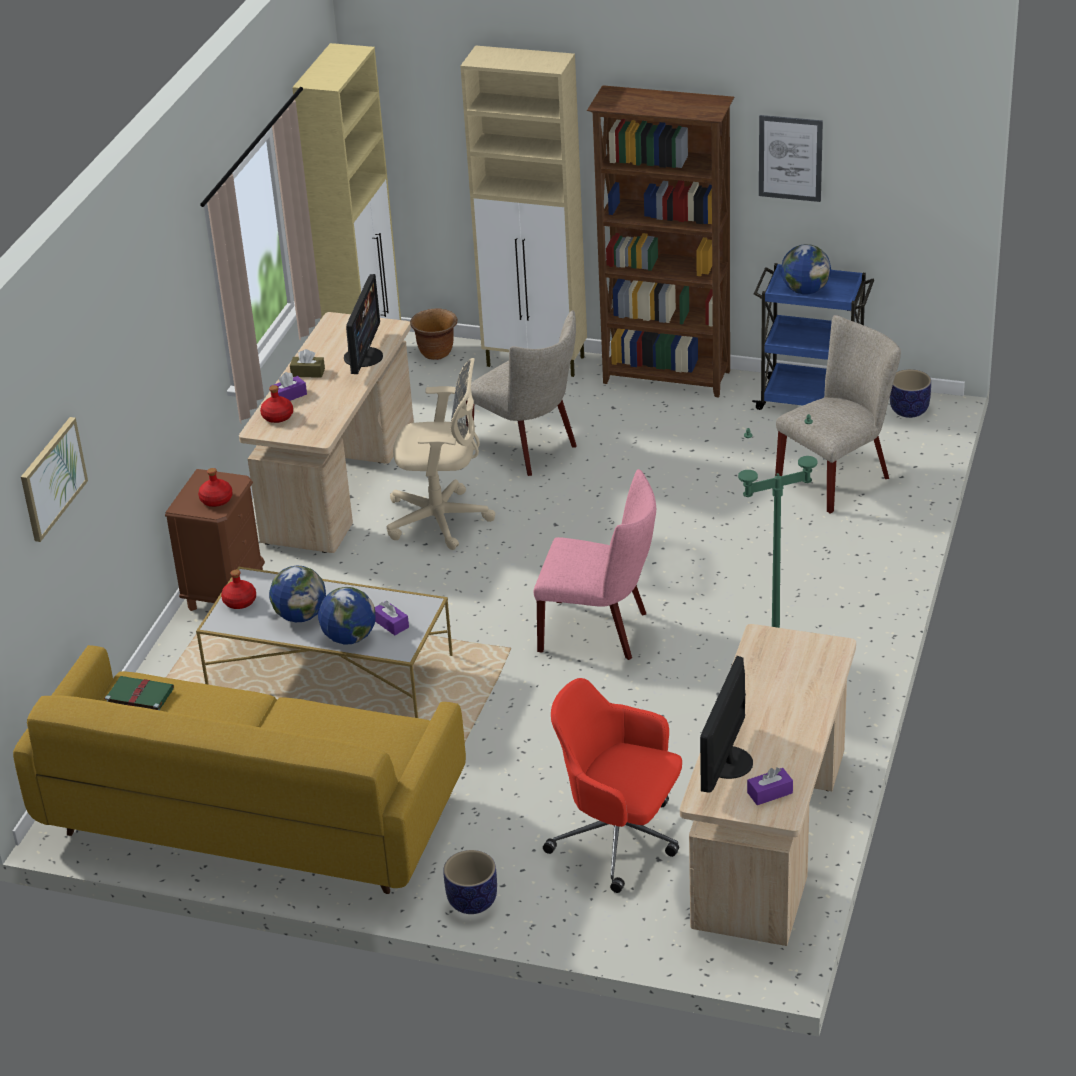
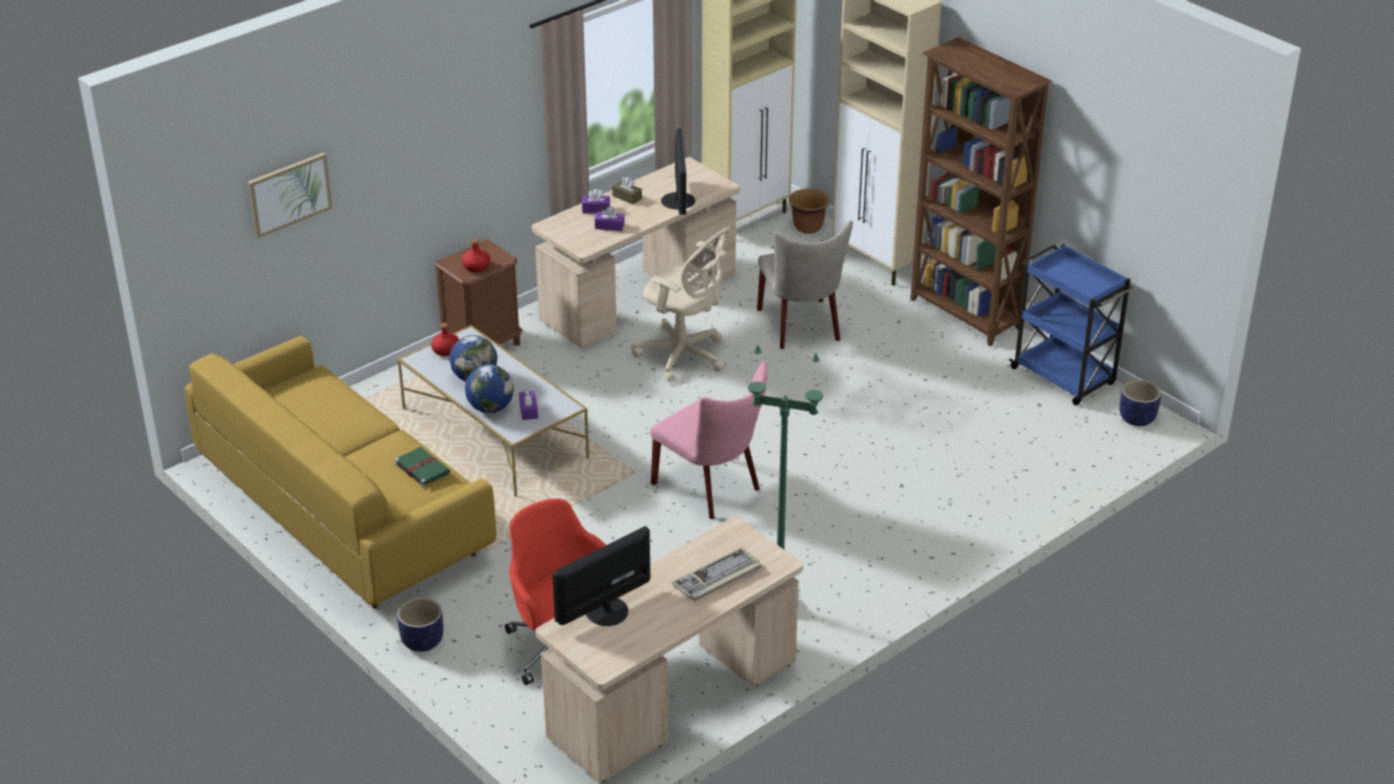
camera: 30 degrees right, 0 degrees up
(138, 696) = (309, 386): green book -> green book (421, 468)
(278, 417) = (572, 222): red bottle -> none
(364, 357) = (678, 200): monitor -> monitor turned 45 degrees counterclockwise
(769, 793) = (611, 647): purple tissue box -> purple tissue box (609, 226)
(790, 158) = (1089, 152): picture -> none
(794, 686) = (717, 577): none -> keyboard
(805, 291) = (1068, 276): globe -> none
(839, 476) = (1021, 448): beige chair -> none

